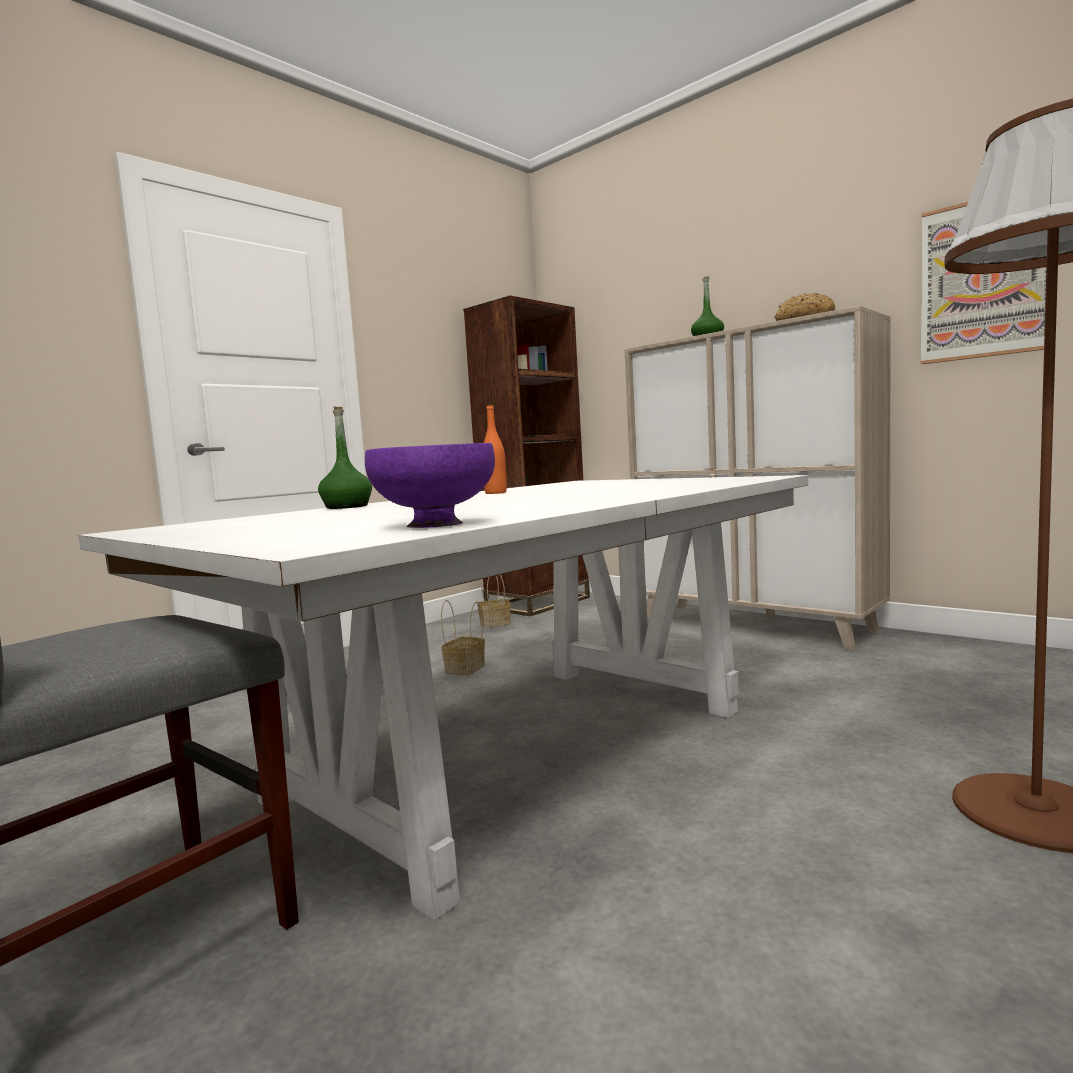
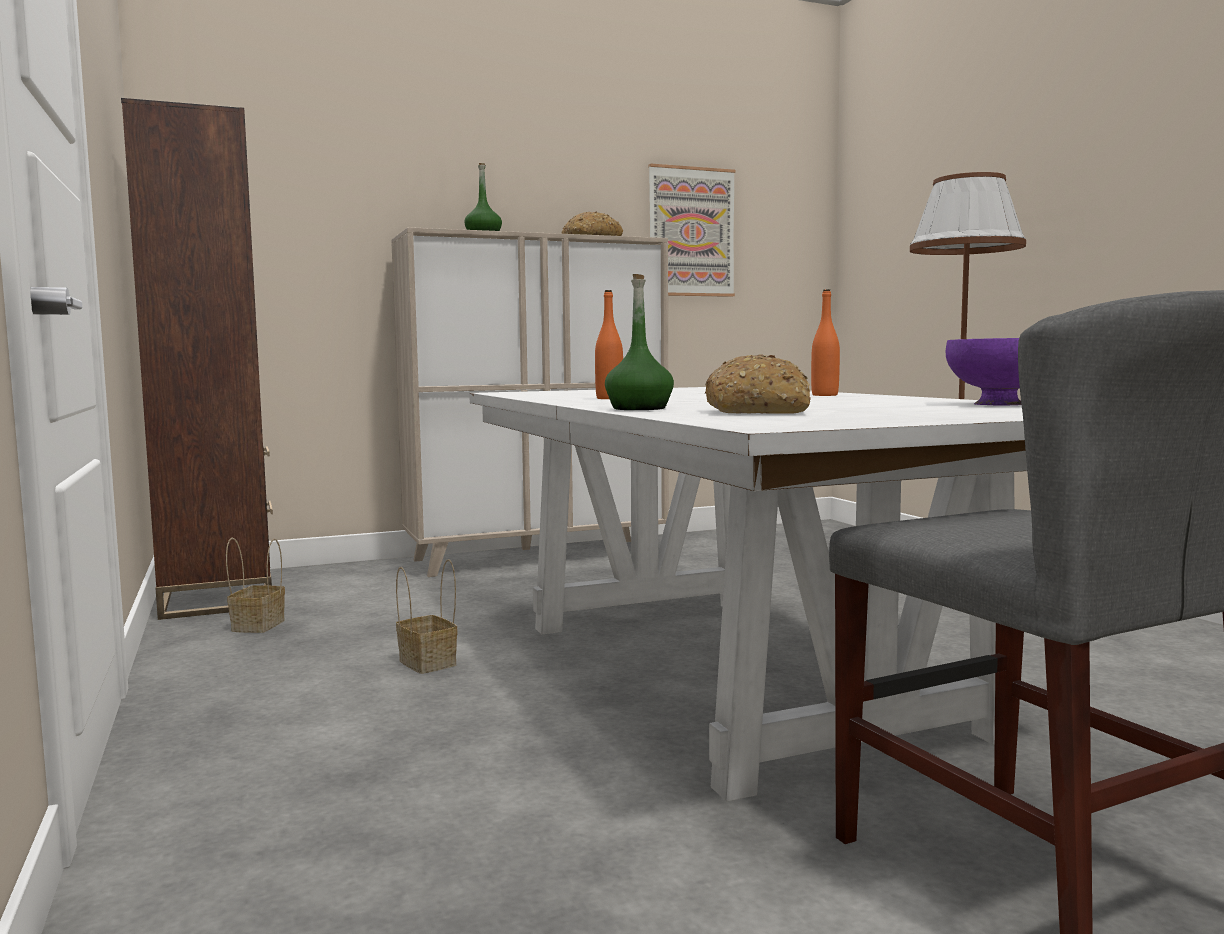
camera: 65 degrees left, 0 degrees up
(305, 516) = (759, 411): none -> bread
(606, 497) = (824, 395): none -> orange bottle

